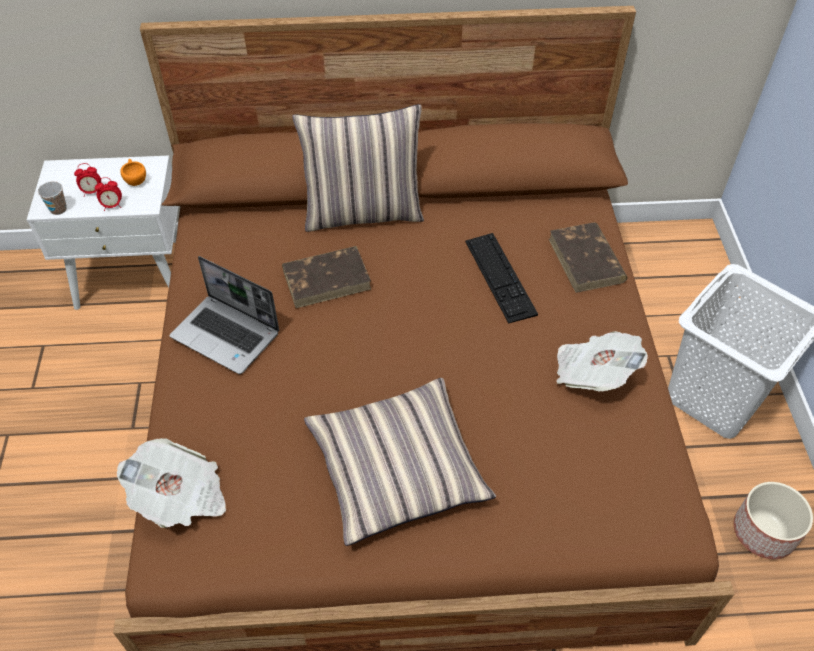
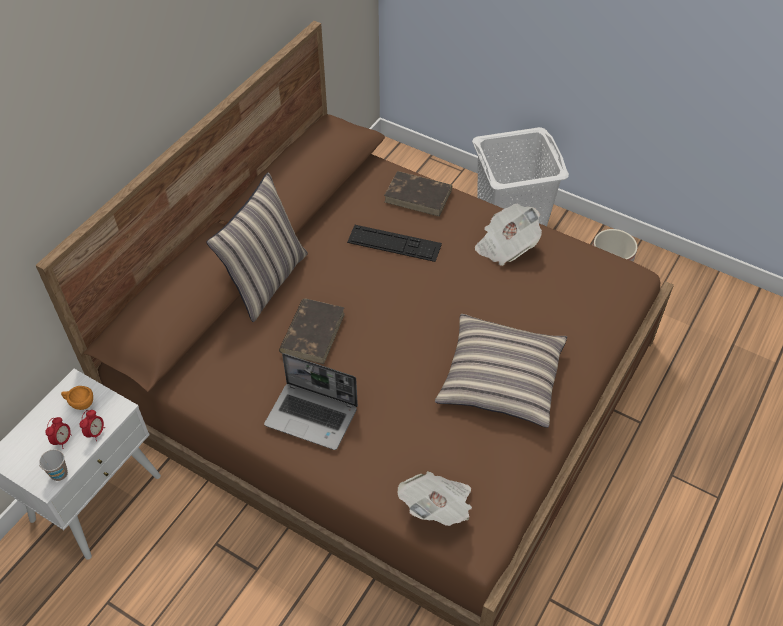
camera: 55 degrees left, 0 degrees up
(227, 335) = (313, 416): laptop -> laptop turned 45 degrees clockwise

